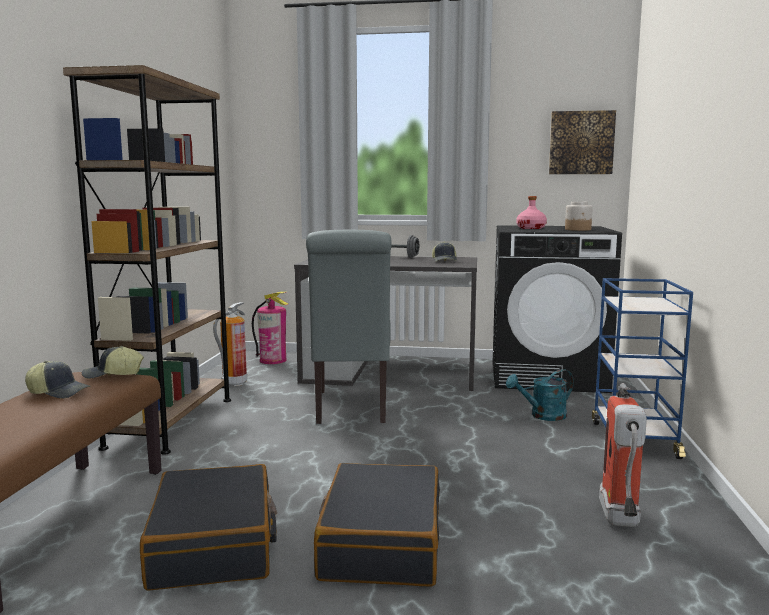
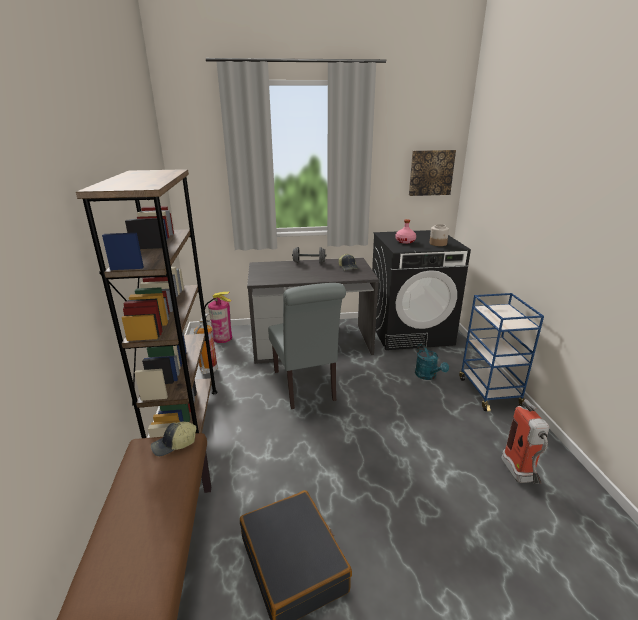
camera: 15 degrees left, 15 degrees up
(59, 392) = (148, 482): cap -> none
(381, 542) = (398, 533): black suitcase -> none
(542, 416) = (428, 376): turquoise watering can -> turquoise watering can turned 75 degrees counterclockwise

